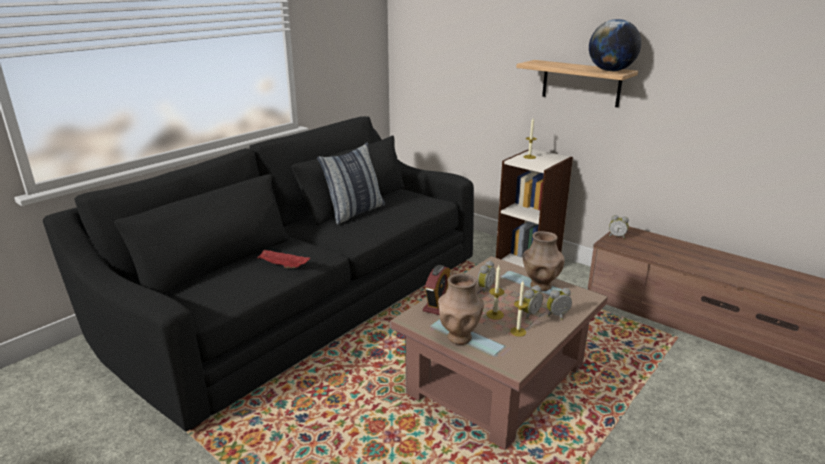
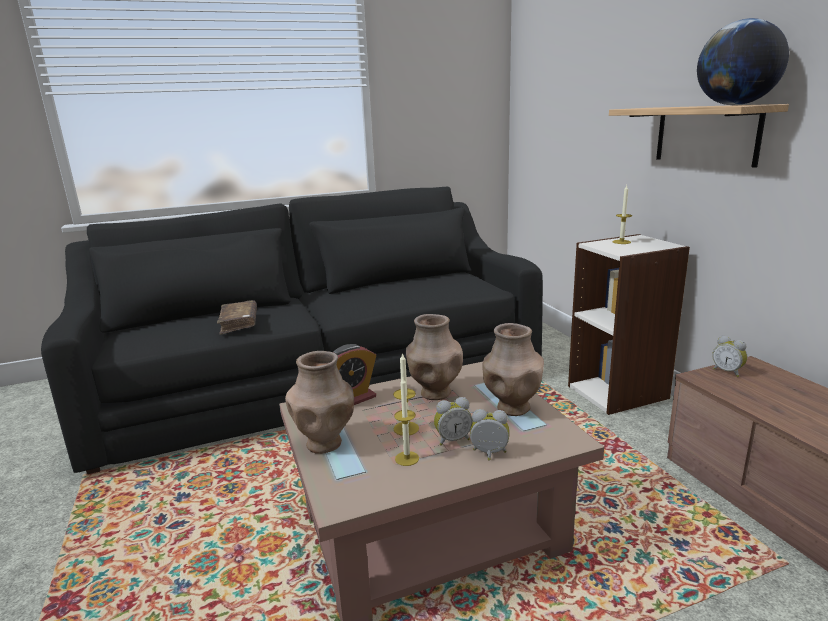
camera: 30 degrees right, 5 degrees down
(283, 266) = (239, 323): red tray -> brown book
(355, 212) = (378, 286): pillow -> none
(484, 288) = (435, 393): alarm clock -> brown vase

